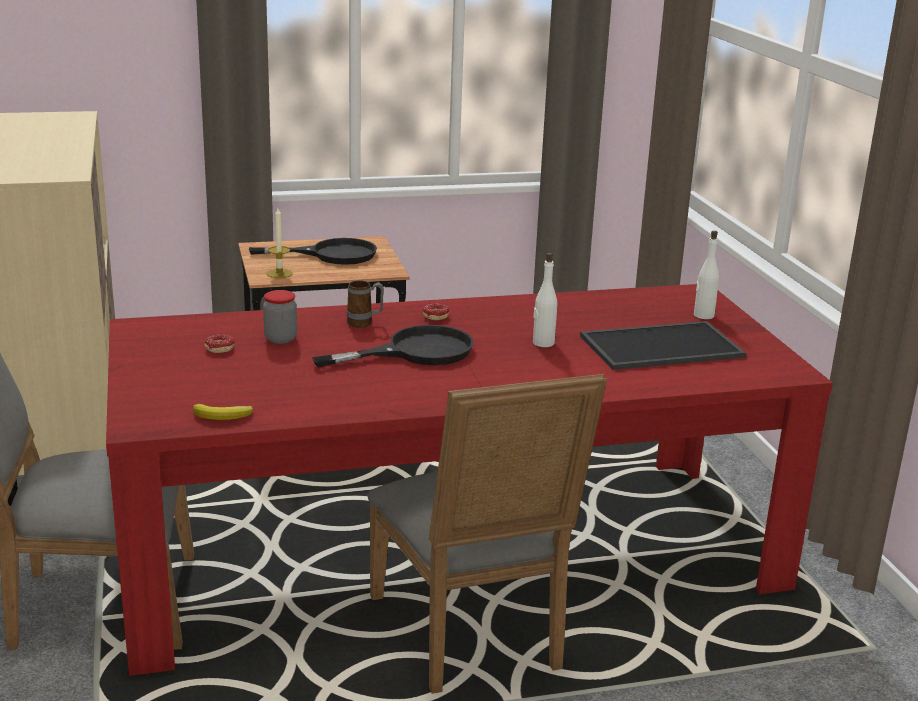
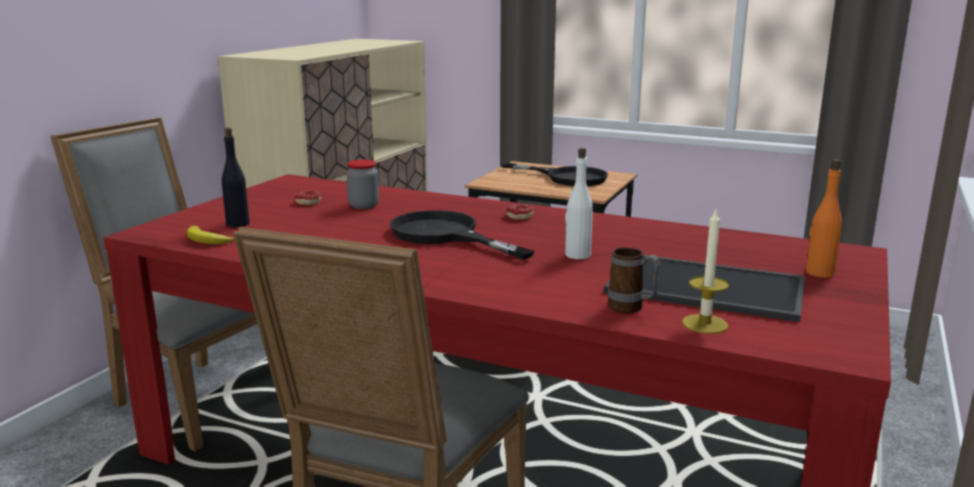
camera: 40 degrees right, 5 degrees down
(209, 391) = (237, 224): none -> black bottle
(279, 273) = (501, 182): candle -> candle (704, 324)
(365, 323) = (450, 209): mug -> mug (631, 308)
(415, 351) = (445, 235): black frying pan -> black frying pan turned 150 degrees counterclockwise
(703, 315) = (819, 273): white bottle -> orange bottle

